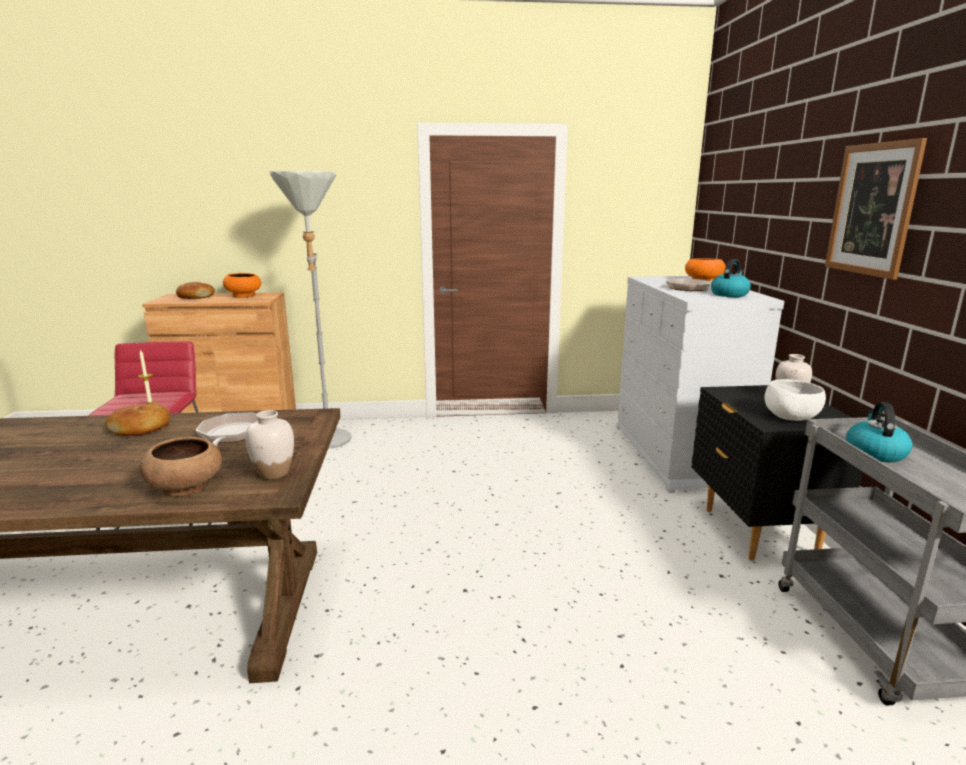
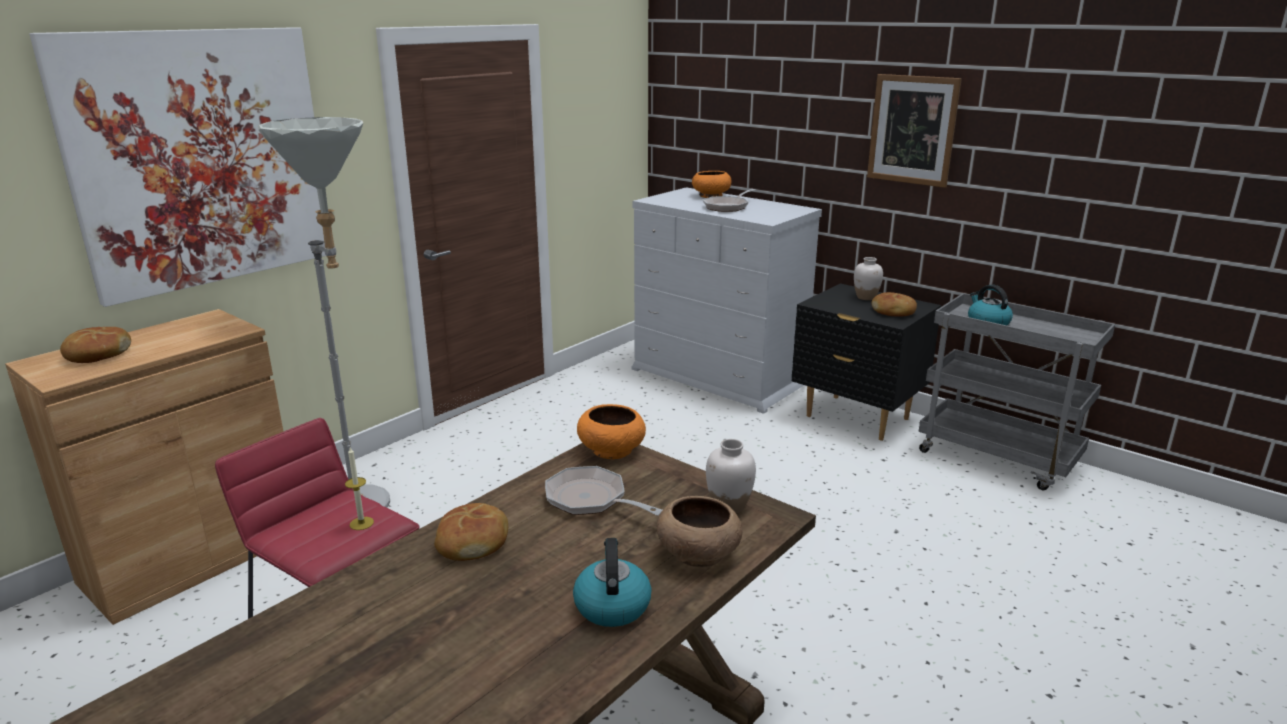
camera: 45 degrees left, 5 degrees up
(244, 296) = (180, 330): orange bowl -> orange bowl (611, 450)
(285, 199) = (202, 159): none -> picture
(729, 294) = (773, 209): kettle -> kettle (612, 605)
(790, 417) = (893, 312): white bowl -> bread

